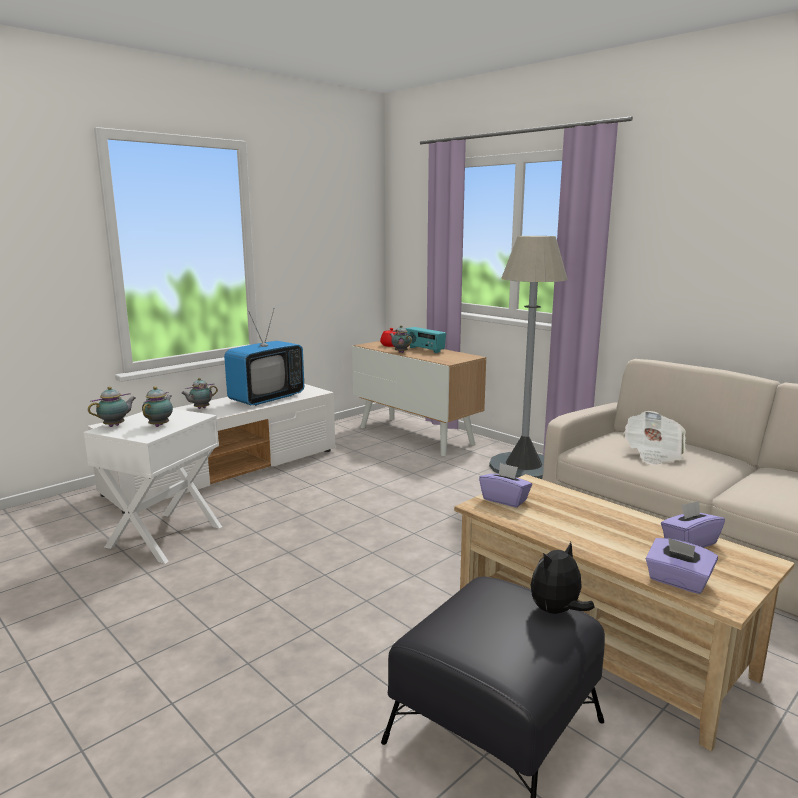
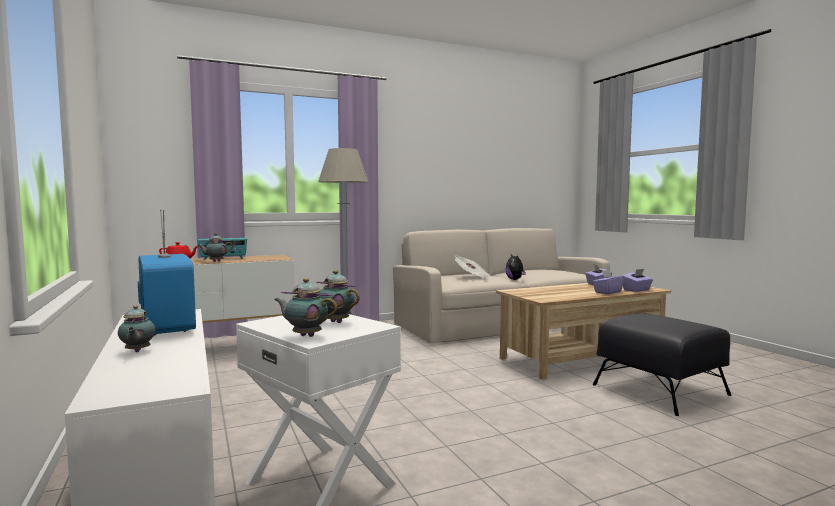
camera: 70 degrees left, 10 degrees down
(116, 425) = (305, 336): teapot -> teapot turned 45 degrees counterclockwise
(505, 500) = (535, 296): purple tissue box -> purple tissue box (607, 292)
(557, 611) = (649, 313): plush toy -> plush toy (515, 279)

